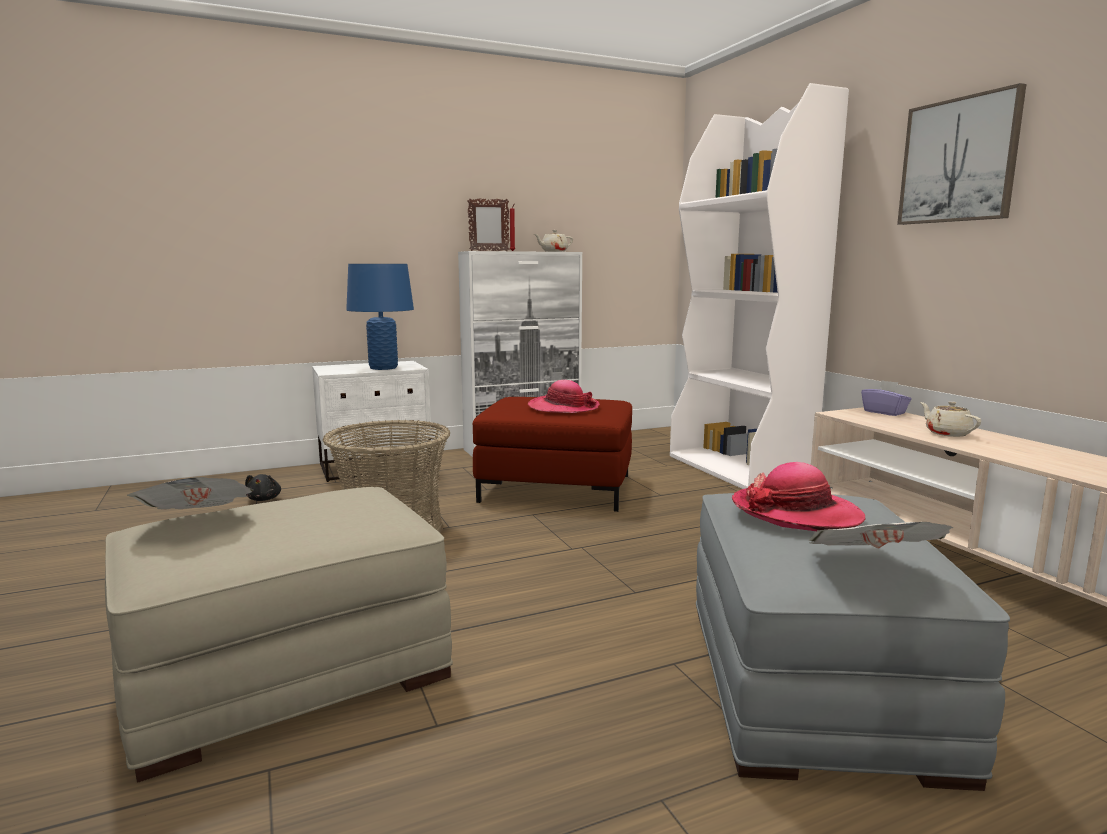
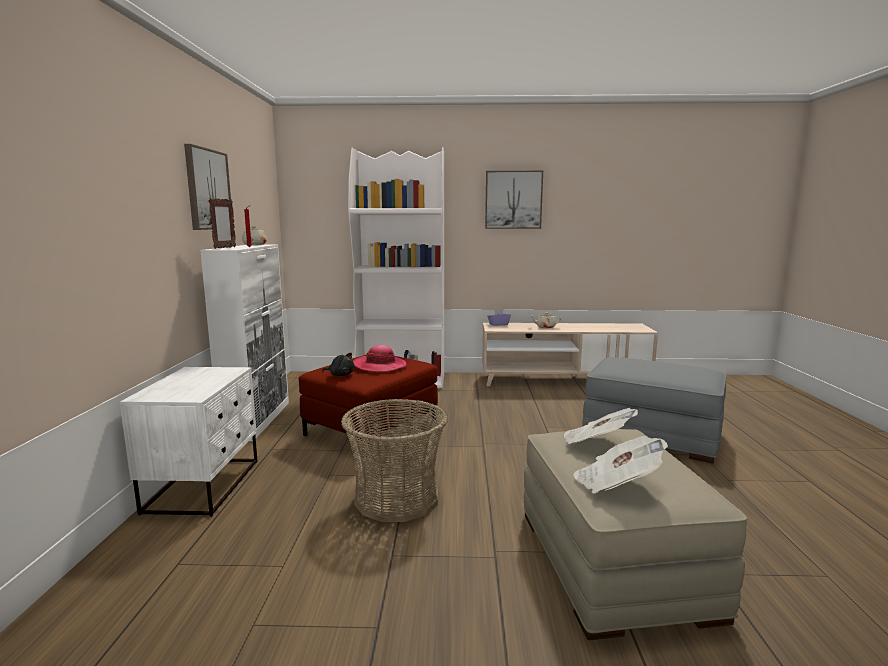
camera: 65 degrees left, 0 degrees up
(264, 499) = (217, 558): black plush toy -> black plush toy (340, 375)
(383, 368) = (210, 378): blue table lamp -> none
(494, 190) = (208, 189): none -> picture
(796, 513) = (638, 367): hat -> none
(872, 569) = (700, 372): newspaper -> newspaper (595, 444)

